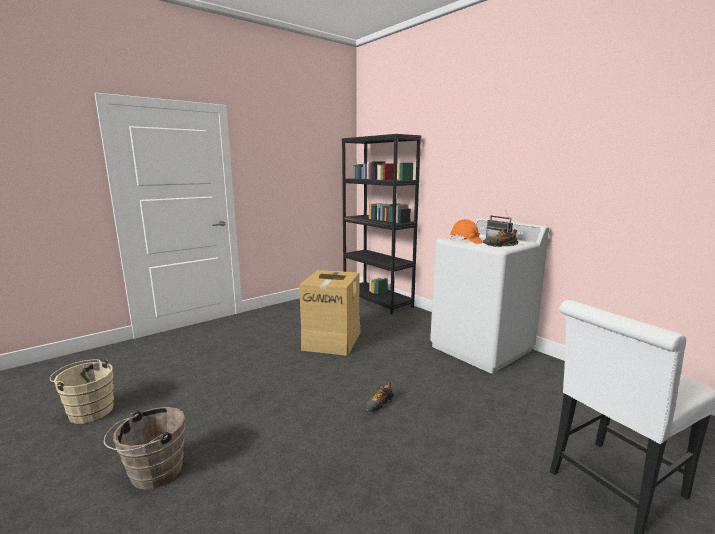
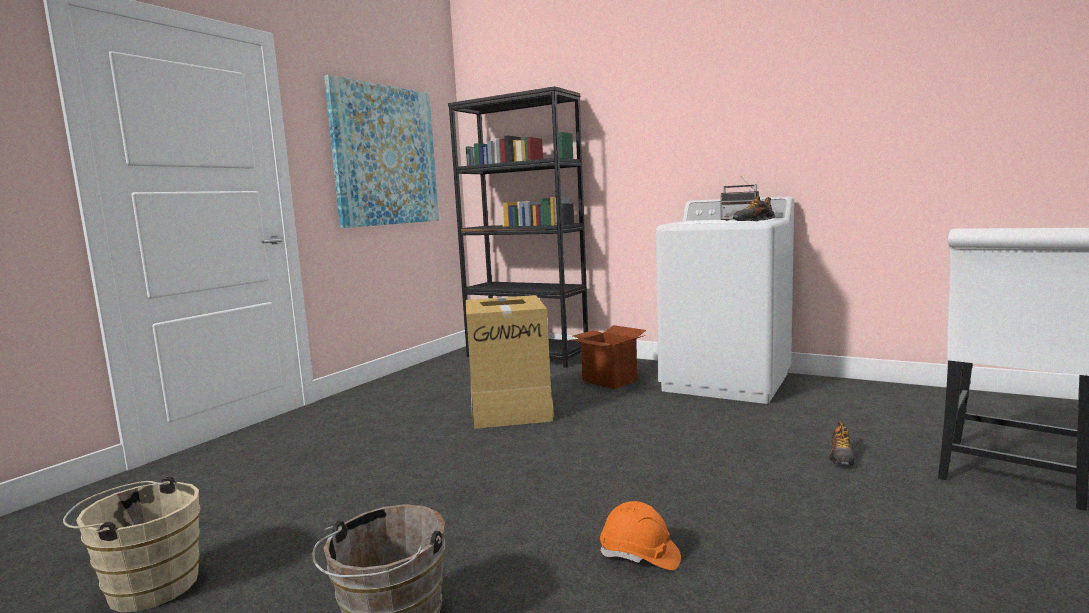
camera: 20 degrees left, 5 degrees down
(299, 171) = (385, 156): none -> picture
(379, 404) = (663, 463): shoe -> shoe (841, 457)
(407, 331) = (609, 381): none -> cardboard box
(465, 241) = (702, 222): orange hard hat -> orange hard hat (640, 556)

